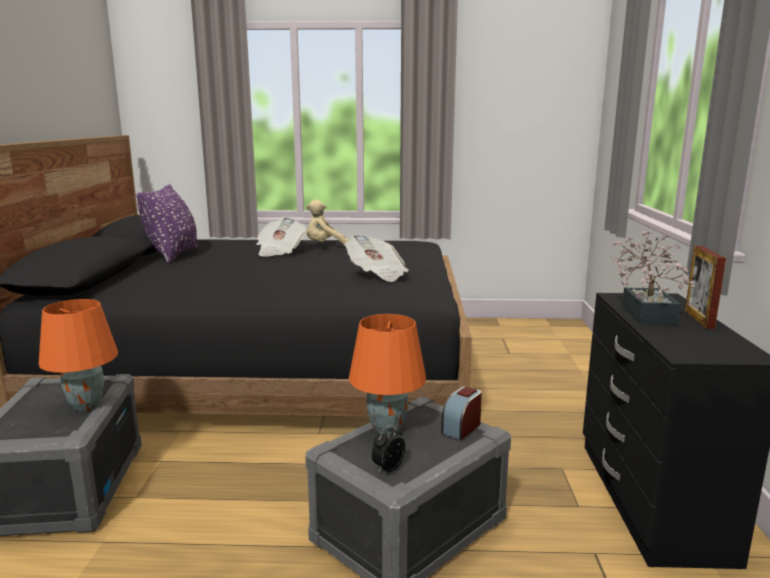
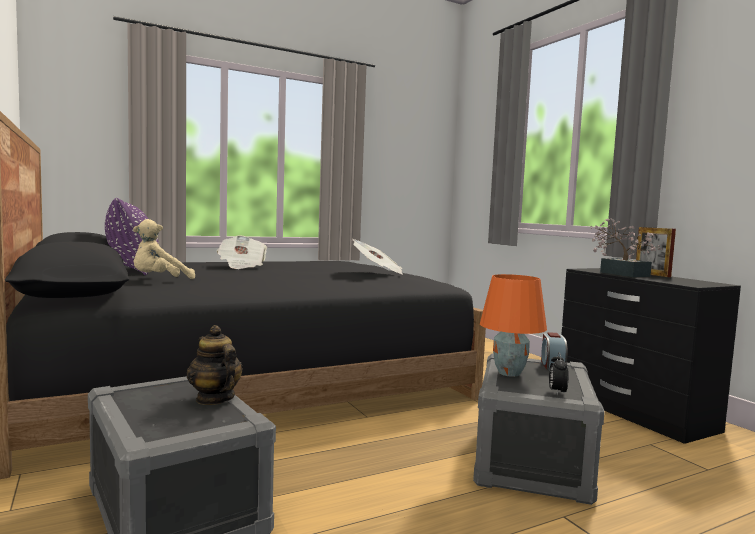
camera: 30 degrees left, 10 degrees down
(85, 406) = (214, 399): orange table lamp -> teapot
(325, 246) = (273, 263): beige plush toy -> beige plush toy (159, 280)

